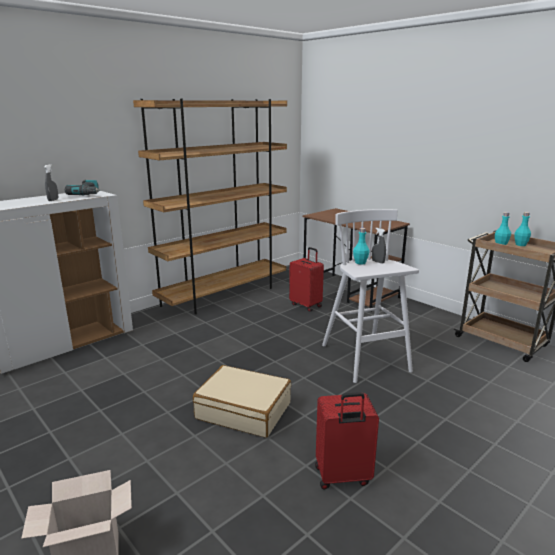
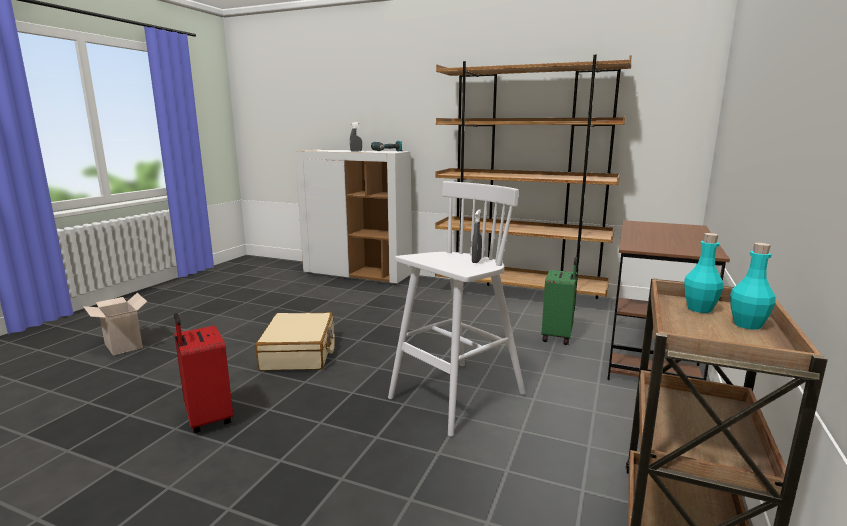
camera: 65 degrees right, 5 degrees down
(306, 305) = (558, 336): red suitcase -> green suitcase
(360, 262) = (461, 255): turquoise bottle -> none

